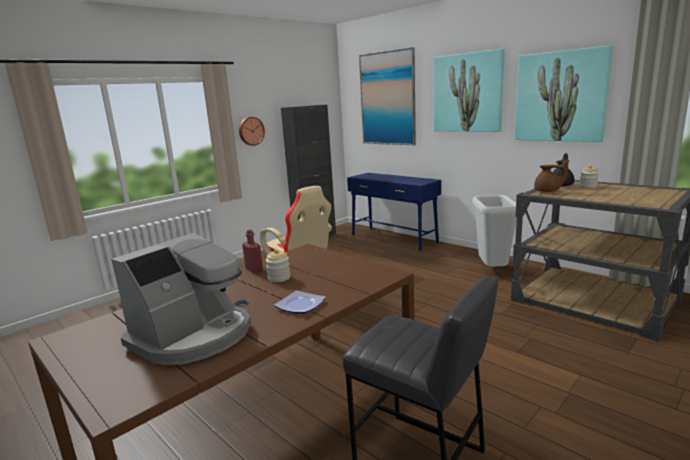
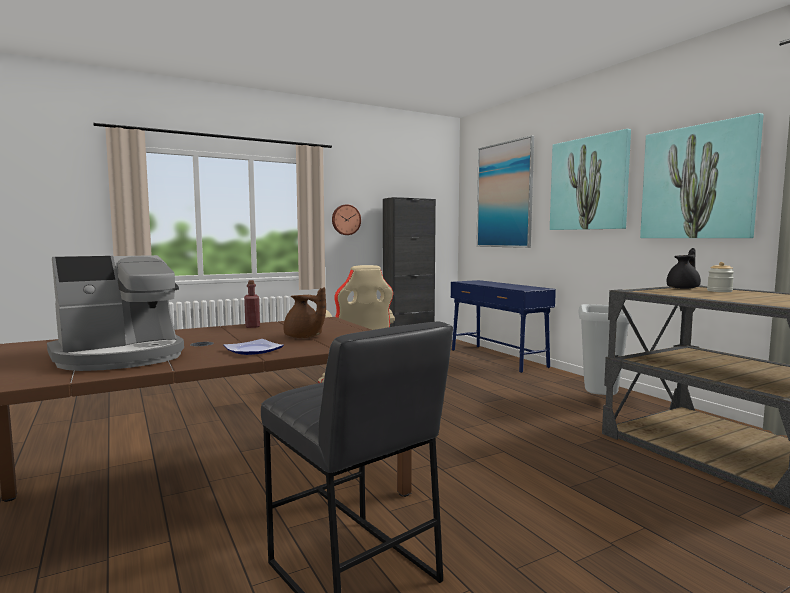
camera: 15 degrees right, 10 degrees down
(279, 278) = (265, 333): jar -> none
(548, 191) = (656, 290): brown teapot -> brown teapot (304, 337)

